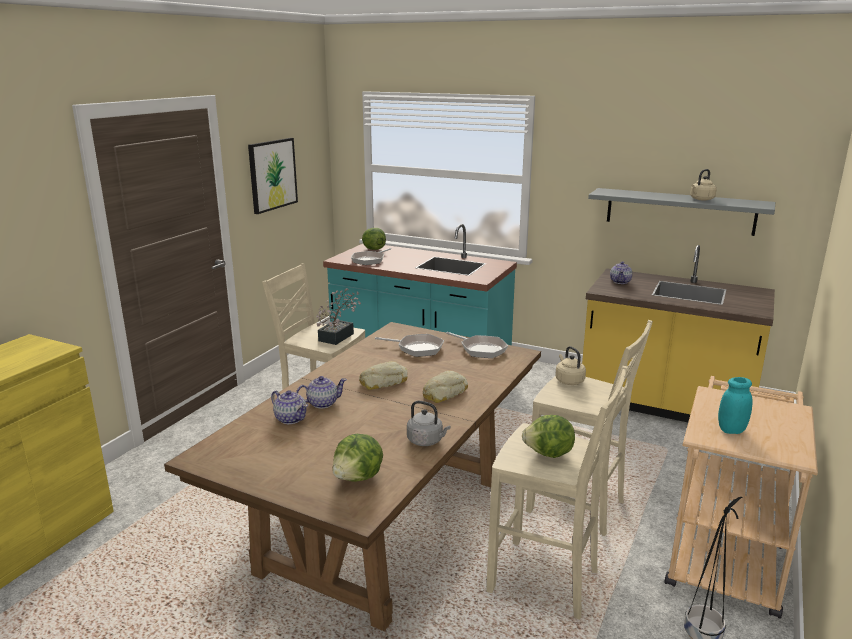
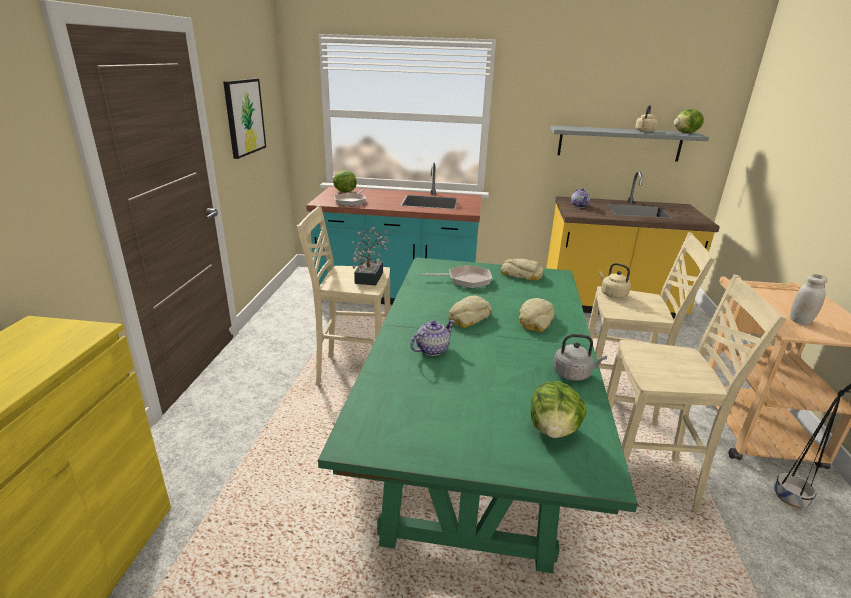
camera: 20 degrees left, 5 degrees up
(290, 418) = (415, 372): teapot -> none
(386, 523) = (473, 454): brown dining table -> green dining table
(481, 349) = (521, 274): frying pan -> bread
(549, 454) = (674, 367): lettuce -> lettuce (686, 133)
(731, 430) = (800, 321): turquoise jar -> white jar

